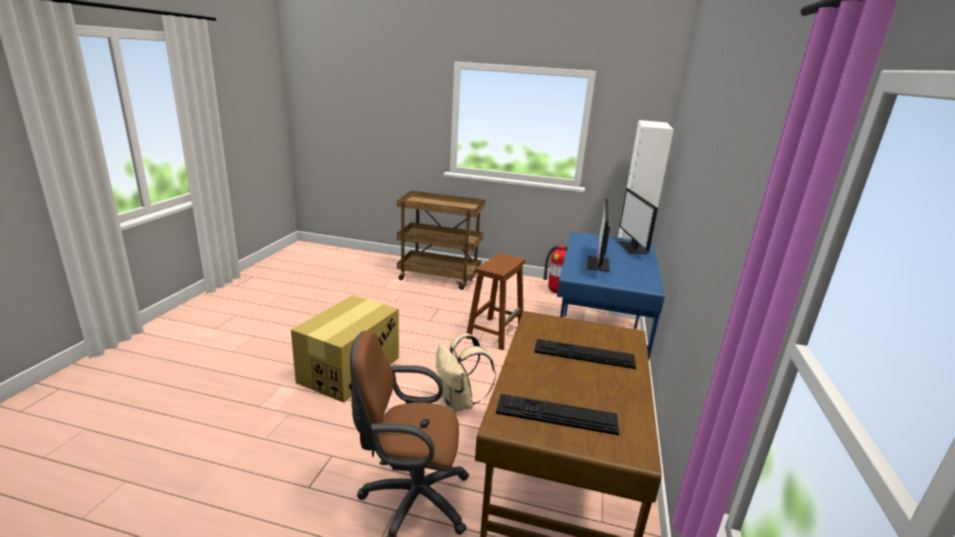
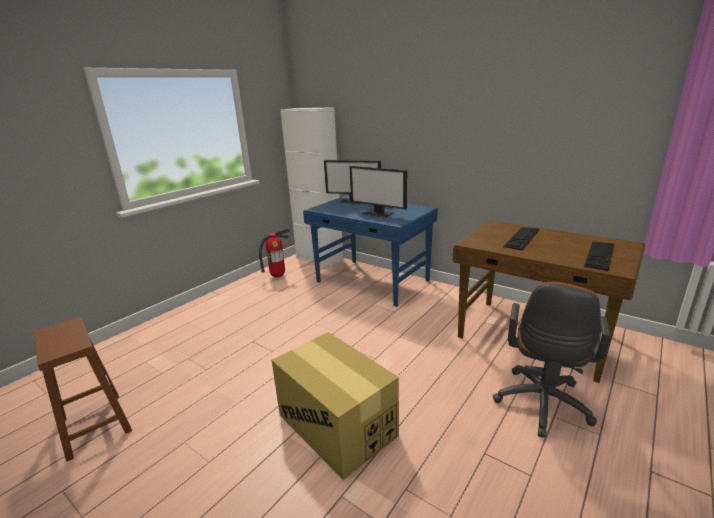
camera: 65 degrees left, 0 degrees up
(440, 277) = (183, 328): brown cart -> none
(459, 403) = (422, 358): beige backpack -> none
(495, 332) = (322, 318): brown stool -> brown stool (94, 424)

